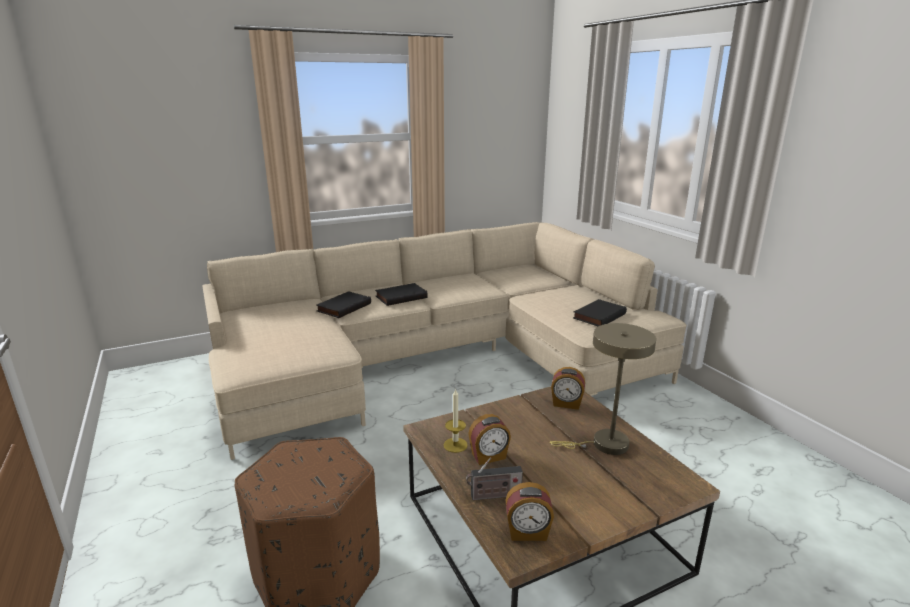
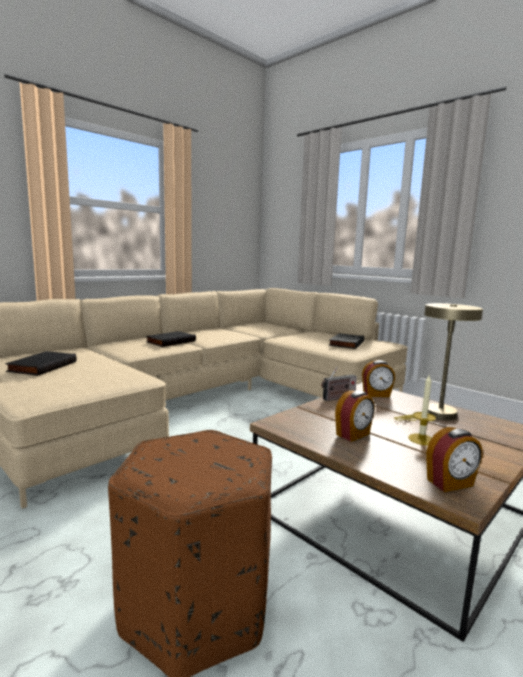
camera: 20 degrees left, 10 degrees down
(343, 307) = (119, 349): black book -> black book (42, 366)
(455, 445) = (314, 431): candle -> candle (421, 439)
(493, 495) = (389, 461): radio -> radio (337, 398)

